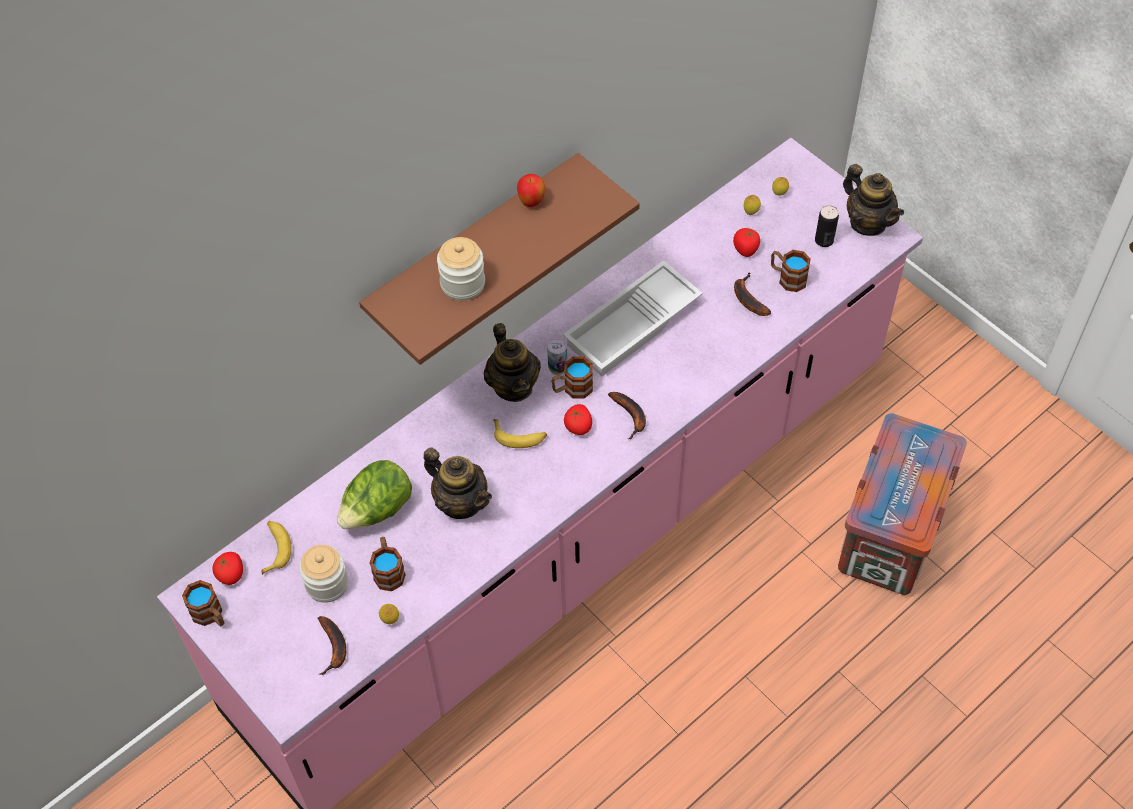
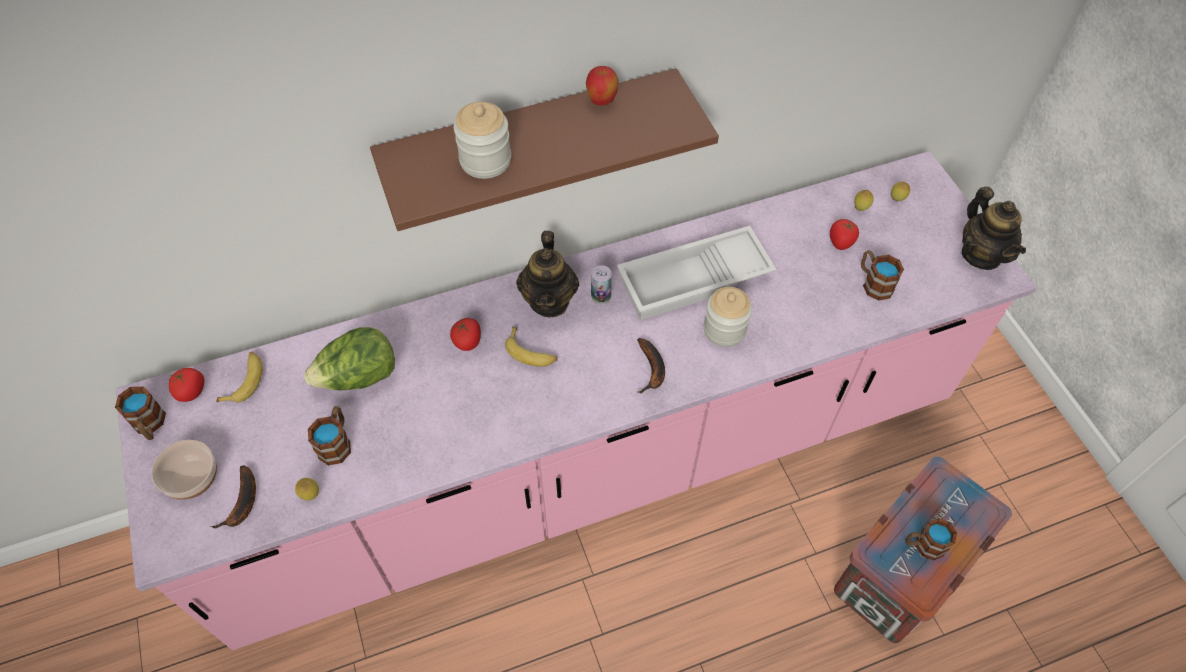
camera: 20 degrees right, 0 degrees up
(277, 644) = (192, 478): none -> bowl
(327, 584) = (272, 434): jar -> jar (724, 329)
(461, 502) = (442, 398): teapot -> none
(572, 389) = (605, 322): mug -> mug (923, 545)
(578, 426) = (594, 362): tomato -> tomato (467, 341)
(747, 298) = (823, 290): banana -> none
(824, 240) = (927, 258): can -> none

